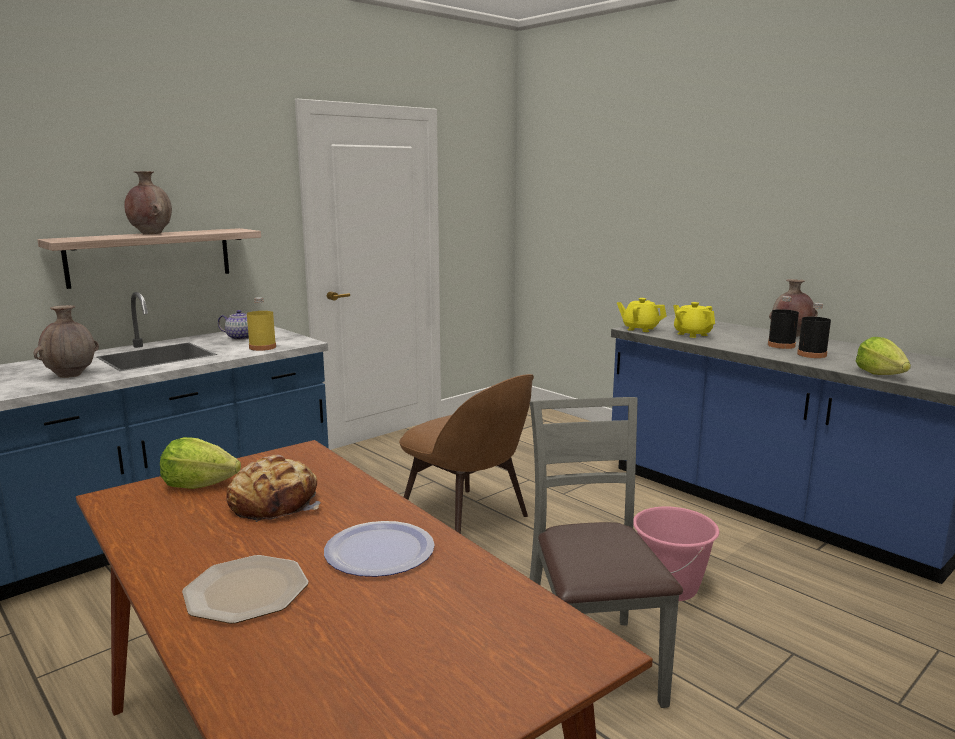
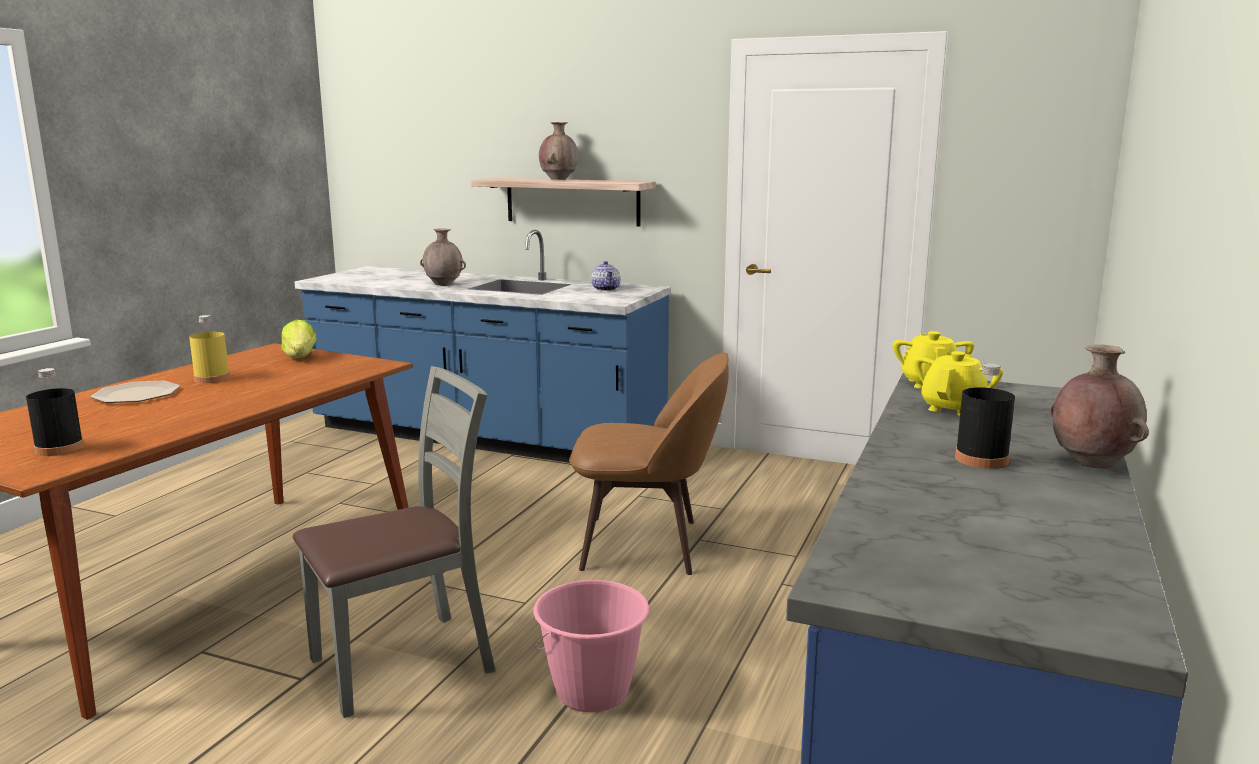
camera: 65 degrees right, 0 degrees up
(262, 347) = (580, 297): yellow bottle -> yellow bottle (212, 379)
(275, 503) = (272, 376): bread -> none
(379, 551) = (193, 409): plate -> none
(467, 520) = (647, 545): brown chair -> brown chair turned 105 degrees counterclockwise
(811, 354) = (944, 480): black bottle -> black bottle (59, 448)
(880, 374) = (866, 527): lettuce -> none

